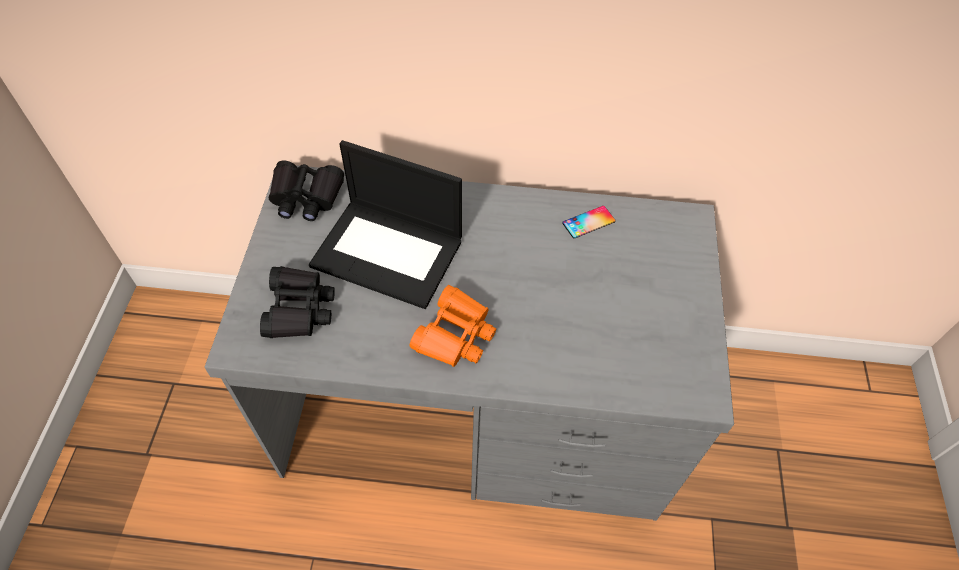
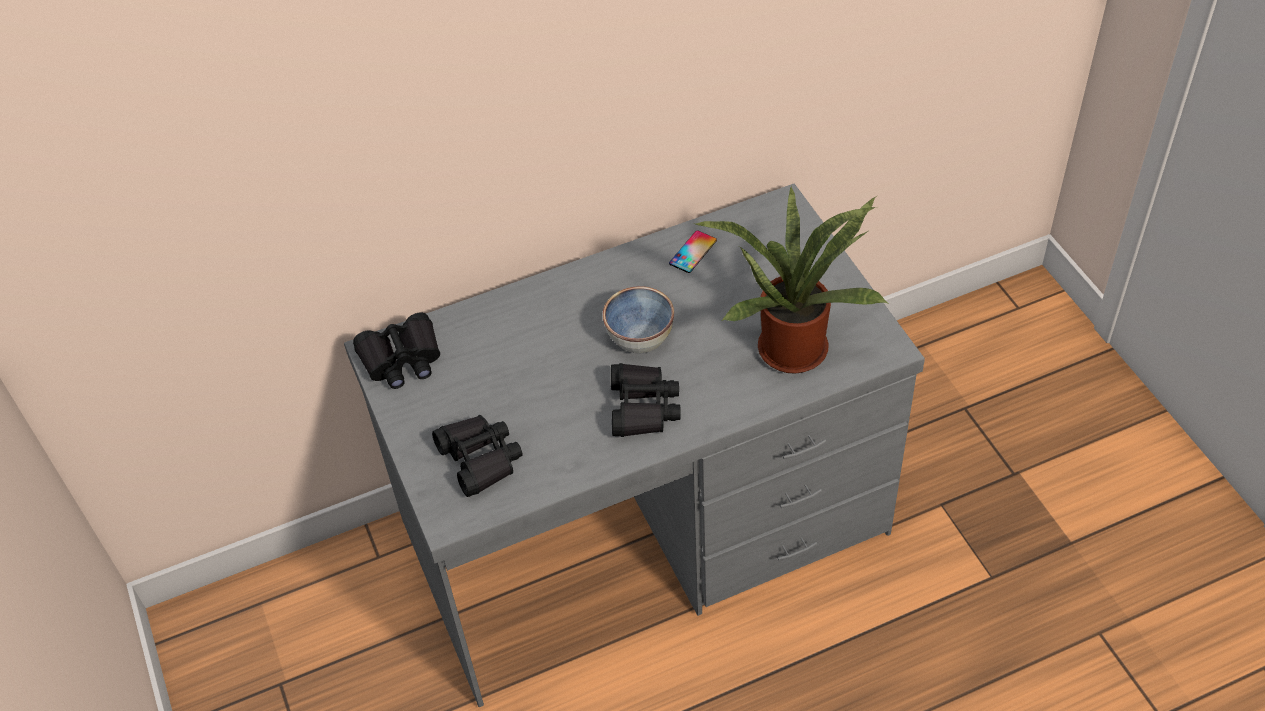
camera: 25 degrees left, 5 degrees down
(389, 252) = (526, 368): laptop -> none
(455, 335) = (643, 407): orange binoculars -> black binoculars
(496, 272) = (639, 336): none -> bowl
(621, 346) = (793, 343): none -> potted plant

